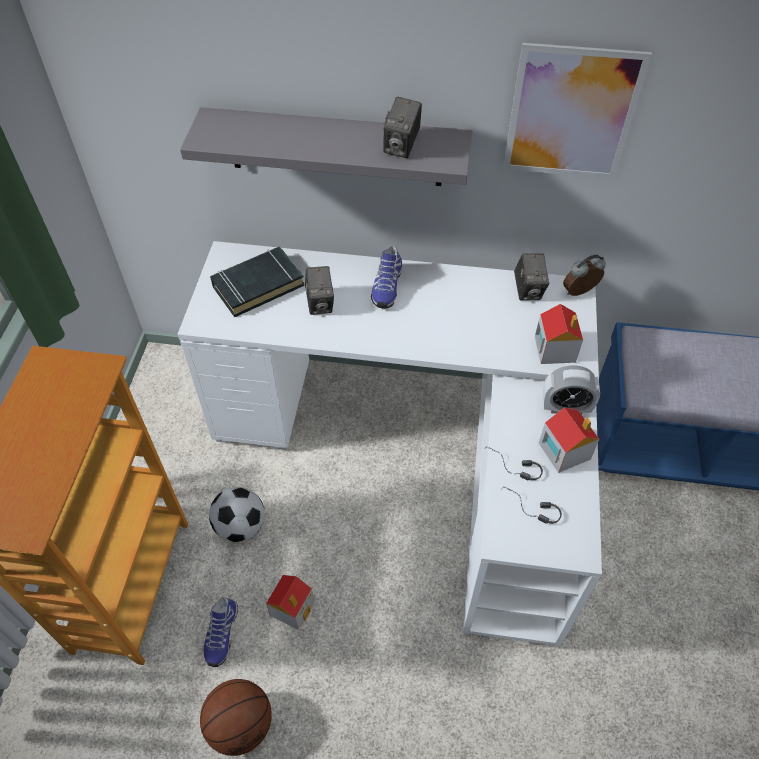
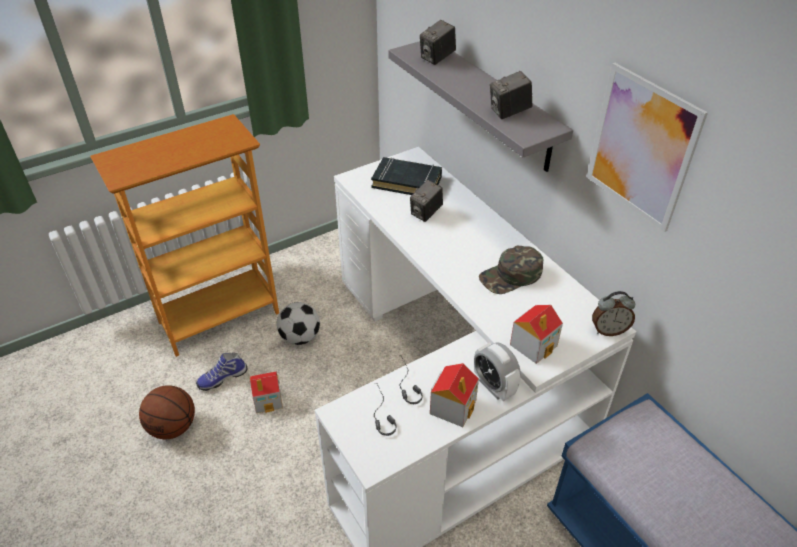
camera: 50 degrees right, 10 degrees down
(386, 287) = (477, 232): shoe -> none
(464, 305) = (511, 276): none -> green cap
(528, 290) = (571, 300): camera -> camera (437, 58)
(580, 293) = (608, 330): alarm clock -> alarm clock turned 150 degrees clockwise

